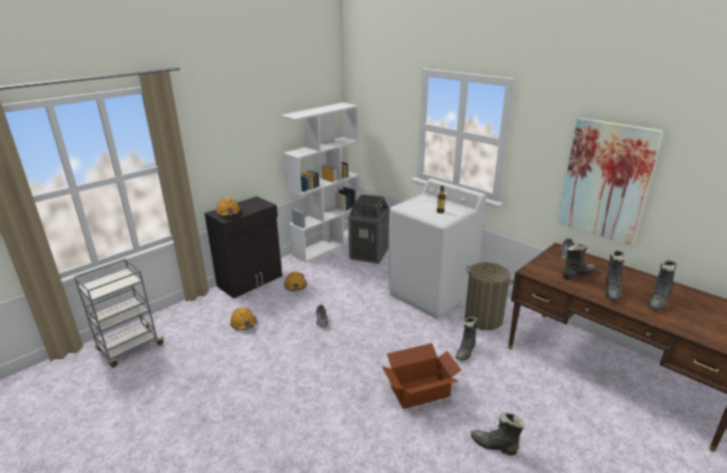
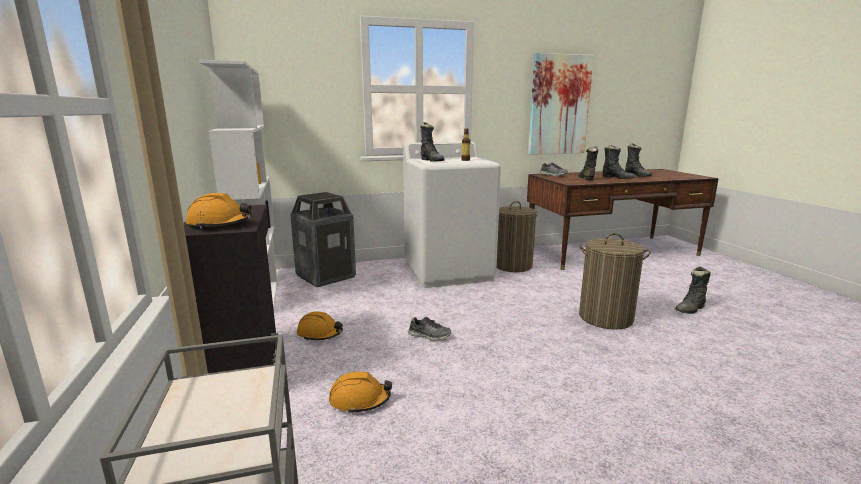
camera: 60 degrees left, 10 degrees down
(420, 391) = (605, 317): cardboard box -> laundry basket
(466, 351) = (555, 284): black boot -> black boot (432, 161)

